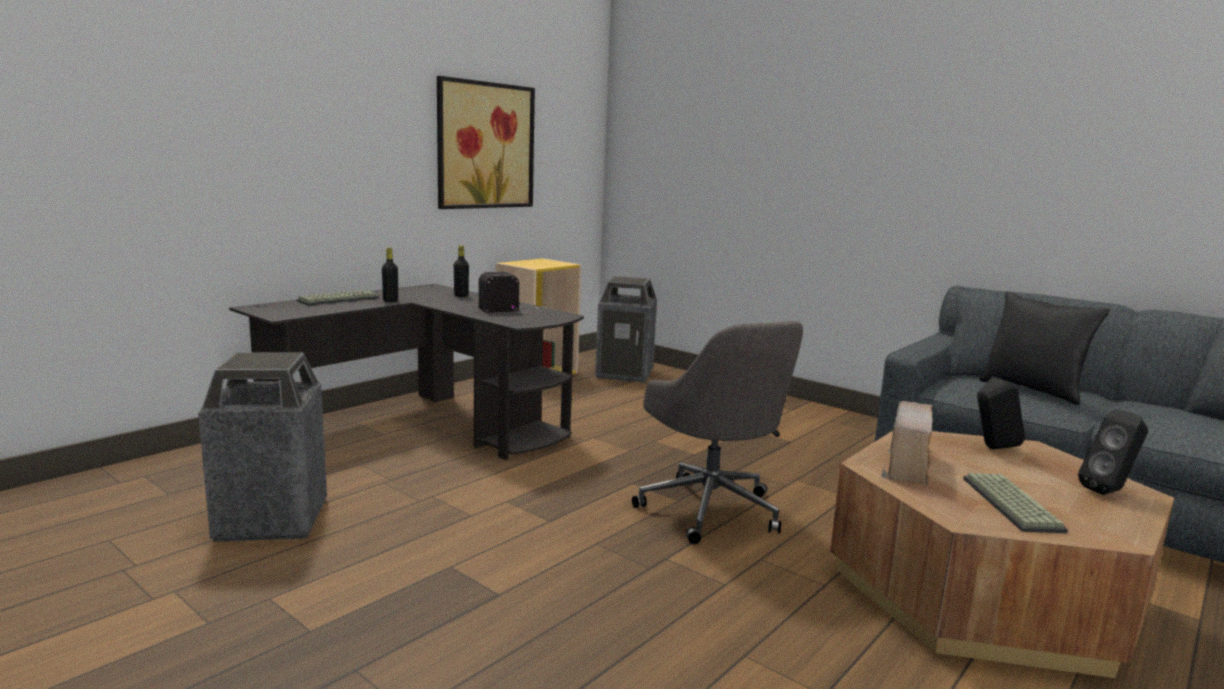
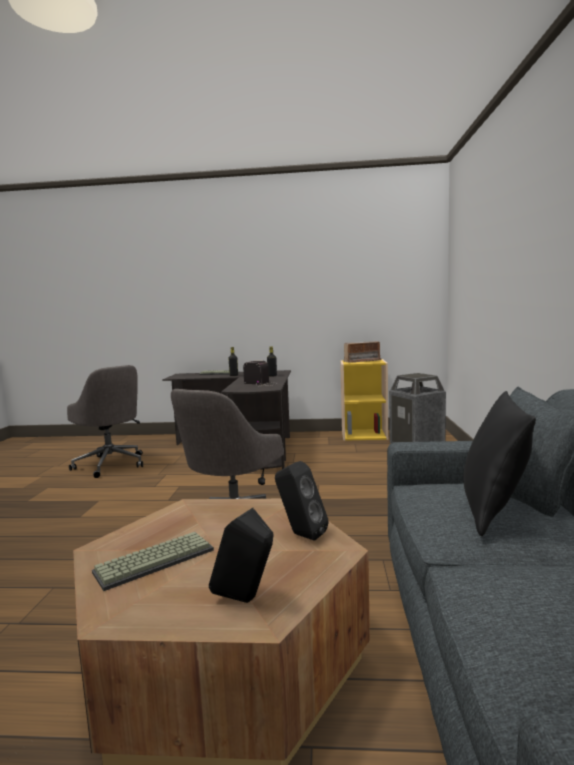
camera: 55 degrees right, 5 degrees down
(272, 520) = (111, 465): trash can -> grey office chair
(485, 146) = (331, 288): picture -> none
(907, 465) = (203, 516): radio -> radio (362, 361)

